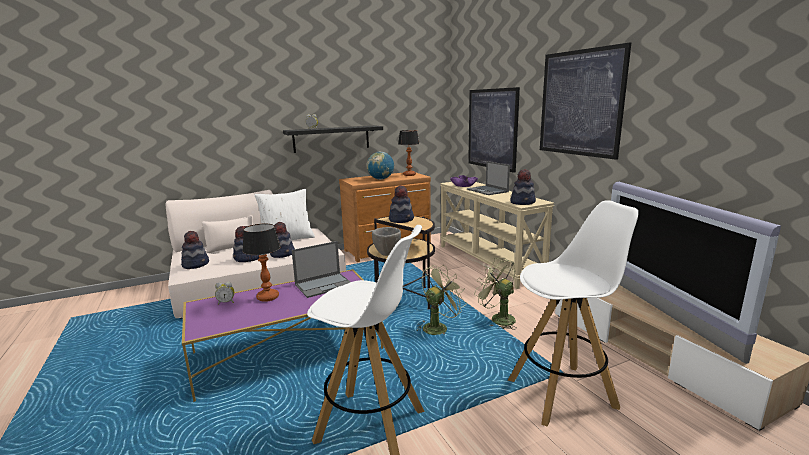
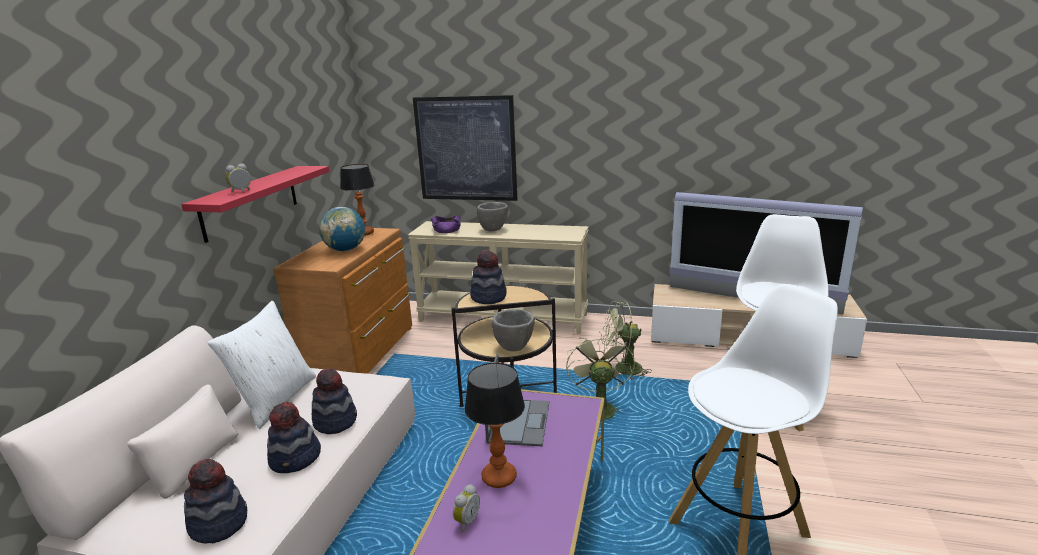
camera: 50 degrees left, 5 degrees up
(331, 139) = (251, 202): black shelf -> red shelf
(487, 190) = (493, 230): laptop -> grey bowl
(523, 202) = (566, 234): hat -> none
(580, 103) = (612, 114): picture -> none

